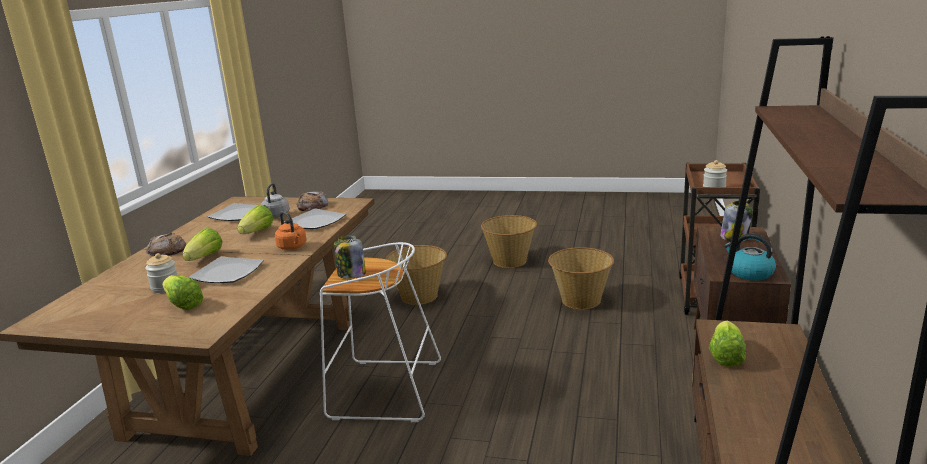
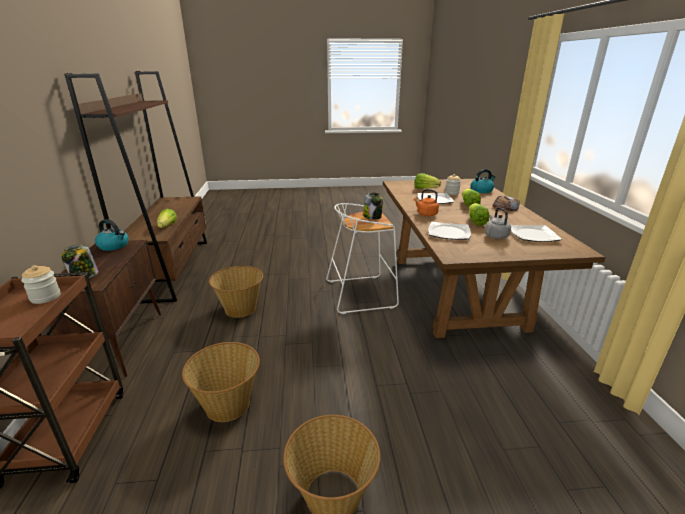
camera: 160 degrees right, 5 degrees up
(103, 289) = (481, 190): none -> kettle
(312, 206) = (486, 248): bread -> none
(419, 296) = (408, 386): basket -> basket (240, 309)

